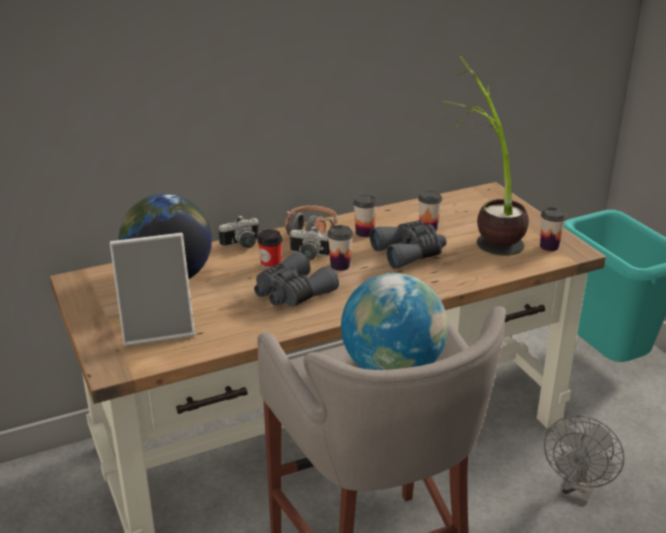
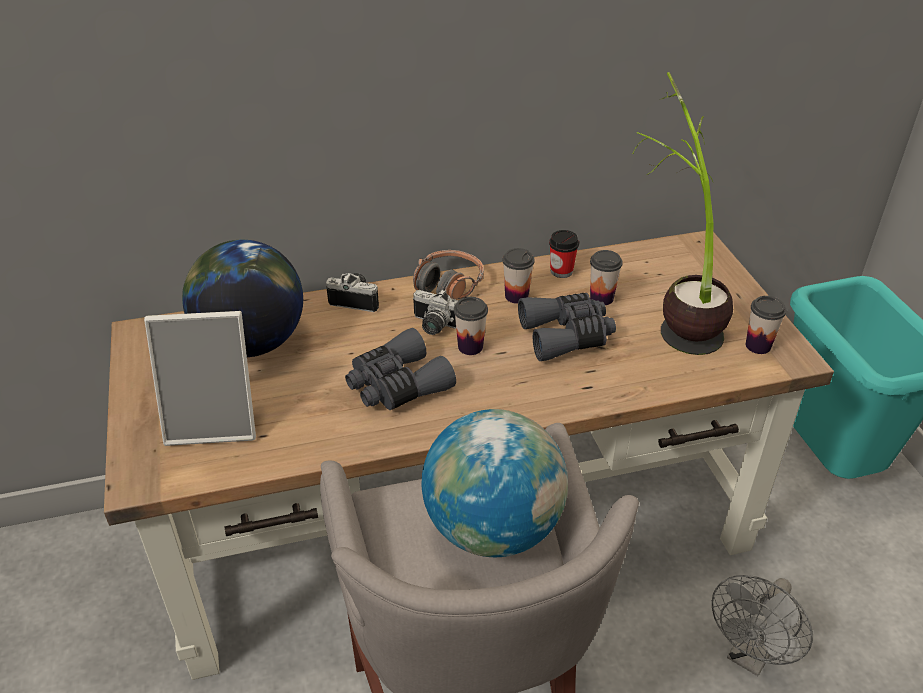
camera: 10 degrees right, 10 degrees up
(242, 245) = (356, 299): camera -> camera turned 150 degrees counterclockwise
(271, 265) = (383, 335): cup -> cup (561, 271)

